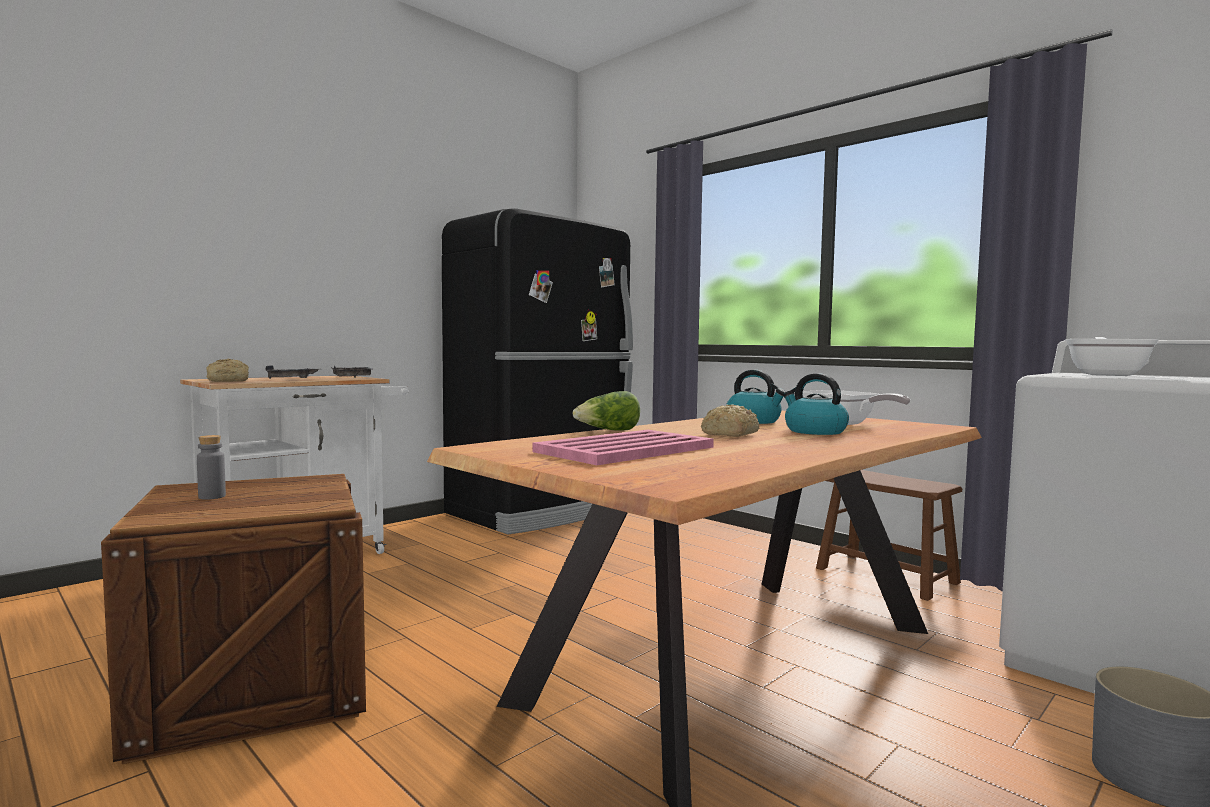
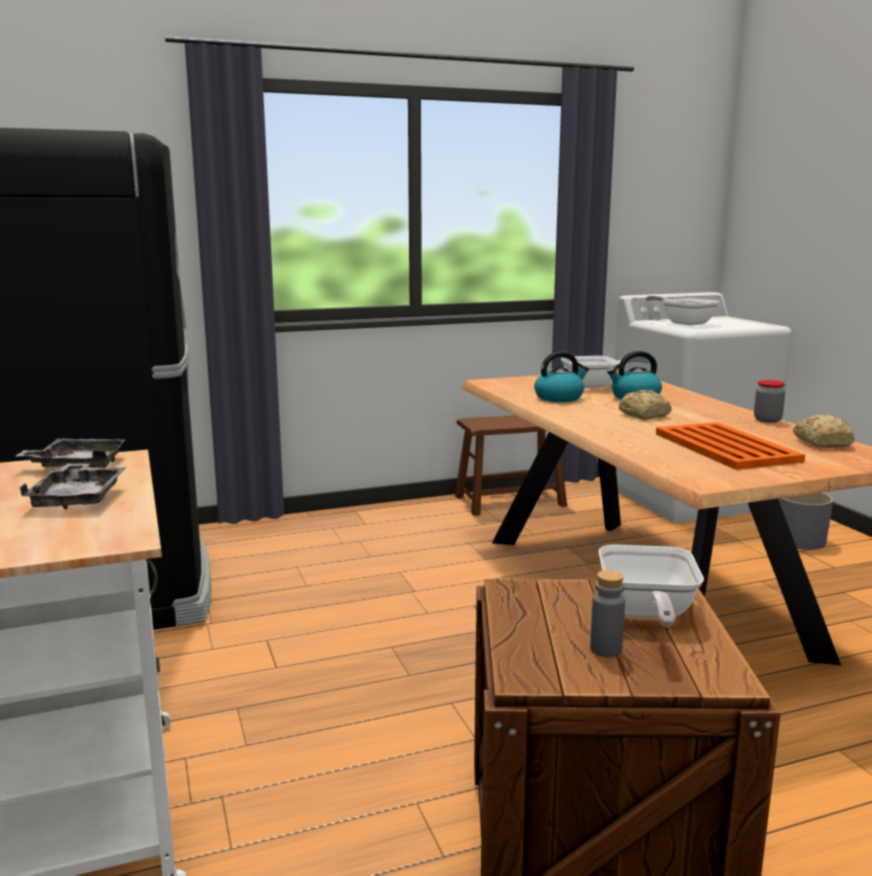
camera: 65 degrees left, 10 degrees up
(229, 381) = (67, 537): bread -> bread (822, 442)
(275, 501) = (646, 614): none -> frying pan
(608, 431) = (606, 438): lettuce -> none
(624, 449) = (726, 448): pink tray -> orange tray
(805, 457) = (767, 420): none -> jar

